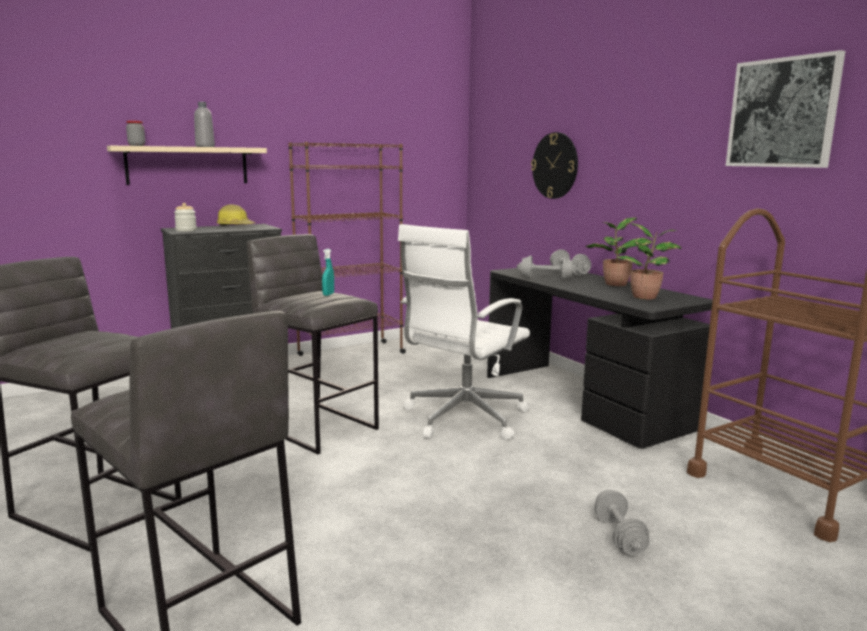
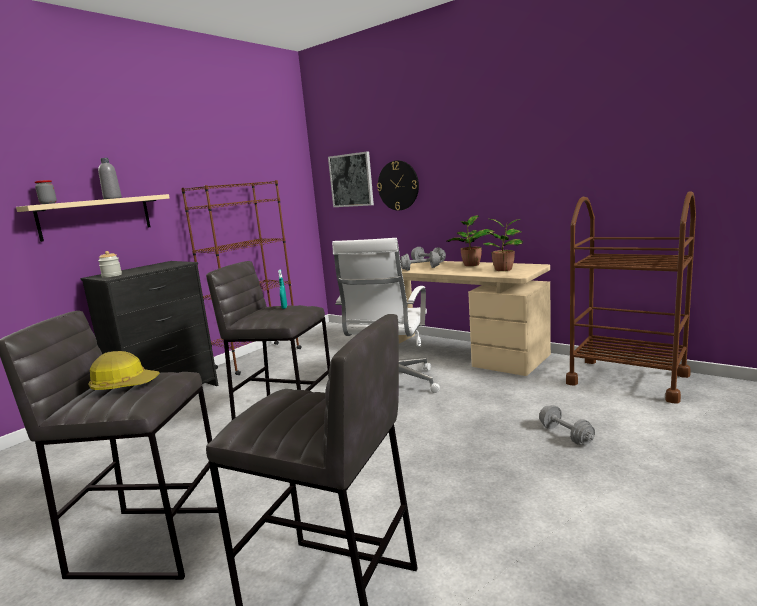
camera: 20 degrees left, 0 degrees up
(235, 226) = (151, 266): hard hat -> hard hat (124, 385)
(584, 400) = (460, 353): black desk -> beige desk
(782, 113) = (577, 132): picture -> picture (351, 180)

